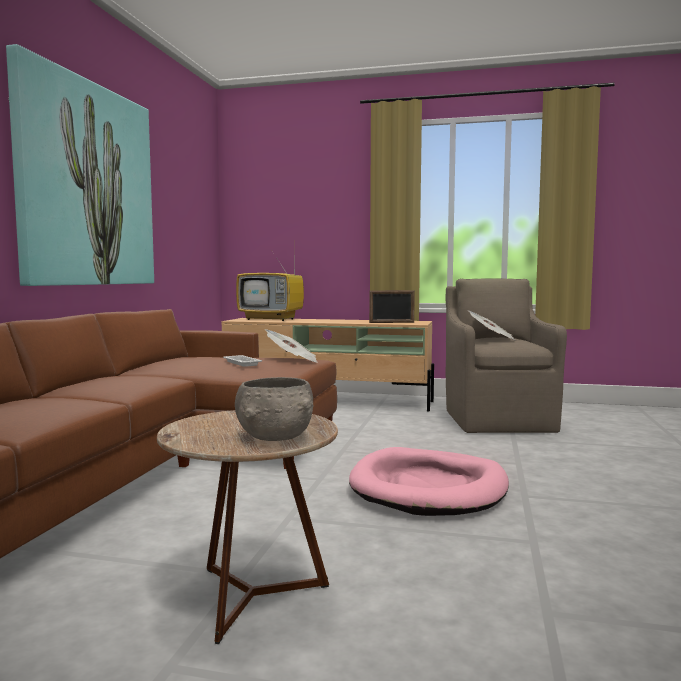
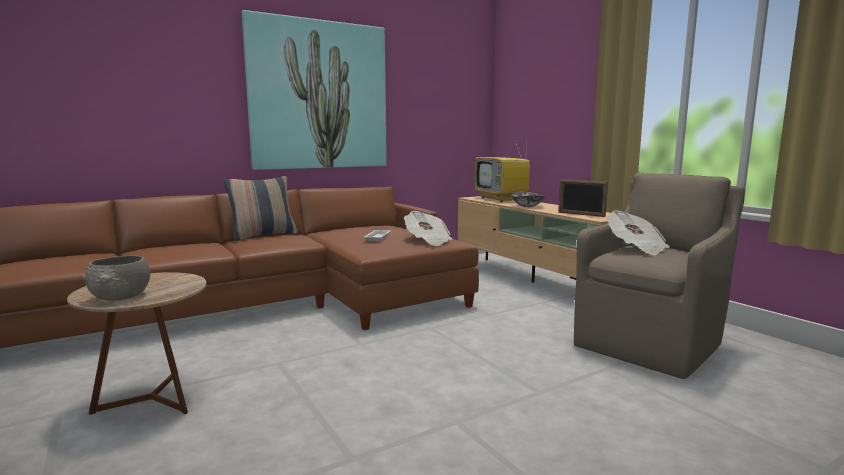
camera: 45 degrees right, 5 degrees up
(84, 381) = (263, 236): none -> pillow
(323, 321) = (527, 206): none -> bowl
(429, 488) = (405, 381): pink dog bed -> none

